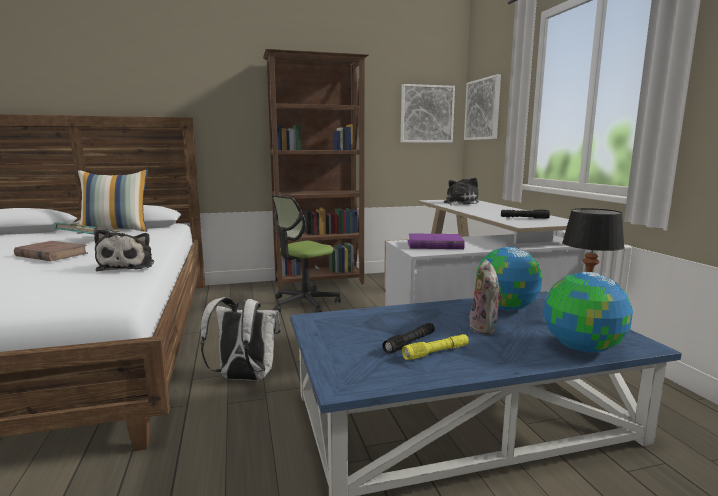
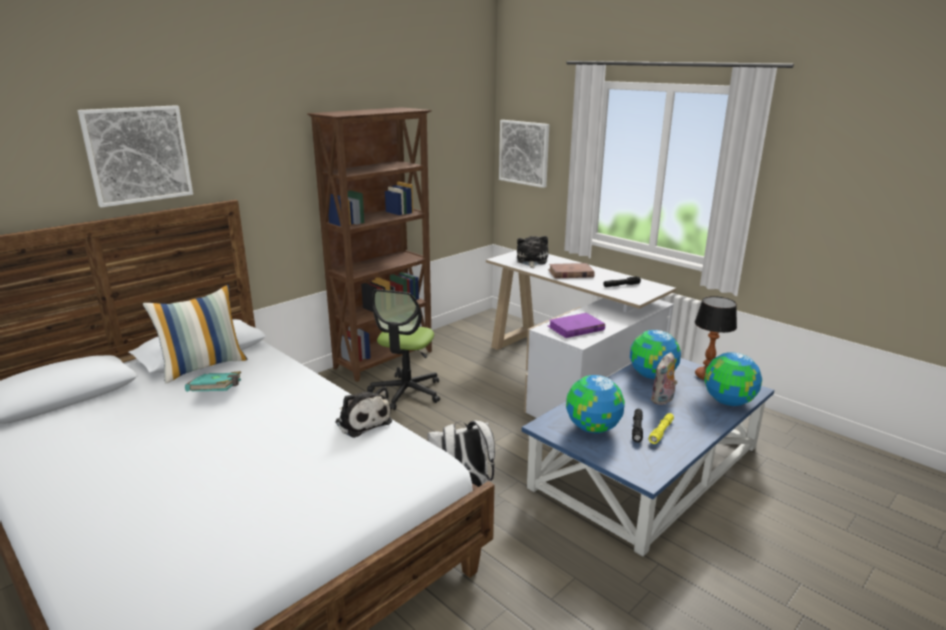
camera: 30 degrees left, 10 degrees up
(51, 254) = (241, 427): brown book -> brown book (570, 273)
(358, 331) = (592, 428): none -> globe
(426, 114) = (464, 155): picture -> picture (138, 154)
(485, 328) = (662, 400): plush toy -> plush toy turned 75 degrees clockwise

